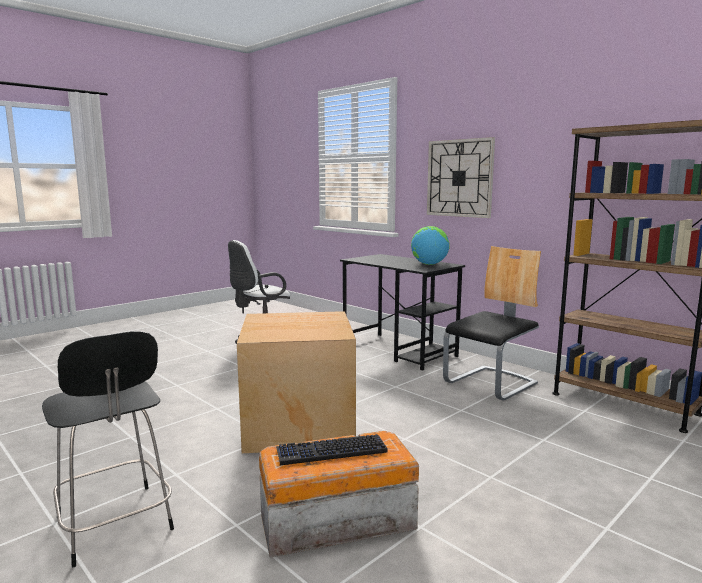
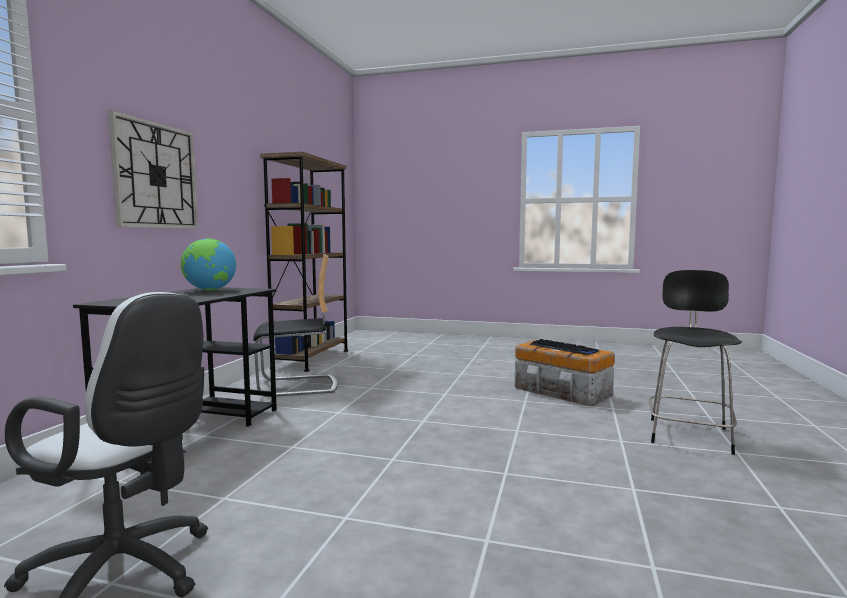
camera: 120 degrees left, 5 degrees down
(297, 424) = (476, 427): cardboard box -> none
(491, 383) = (297, 386): chair -> chair turned 150 degrees clockwise

